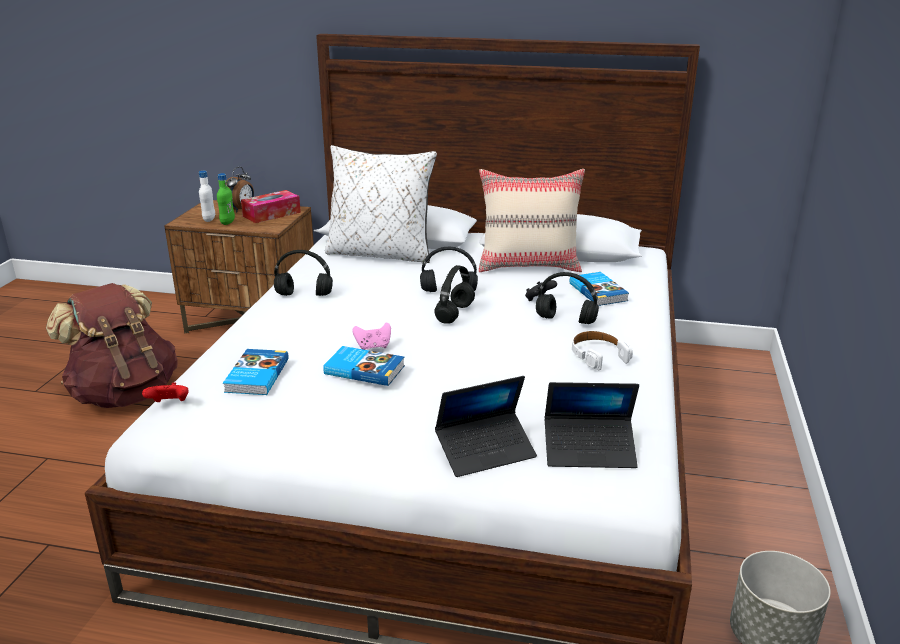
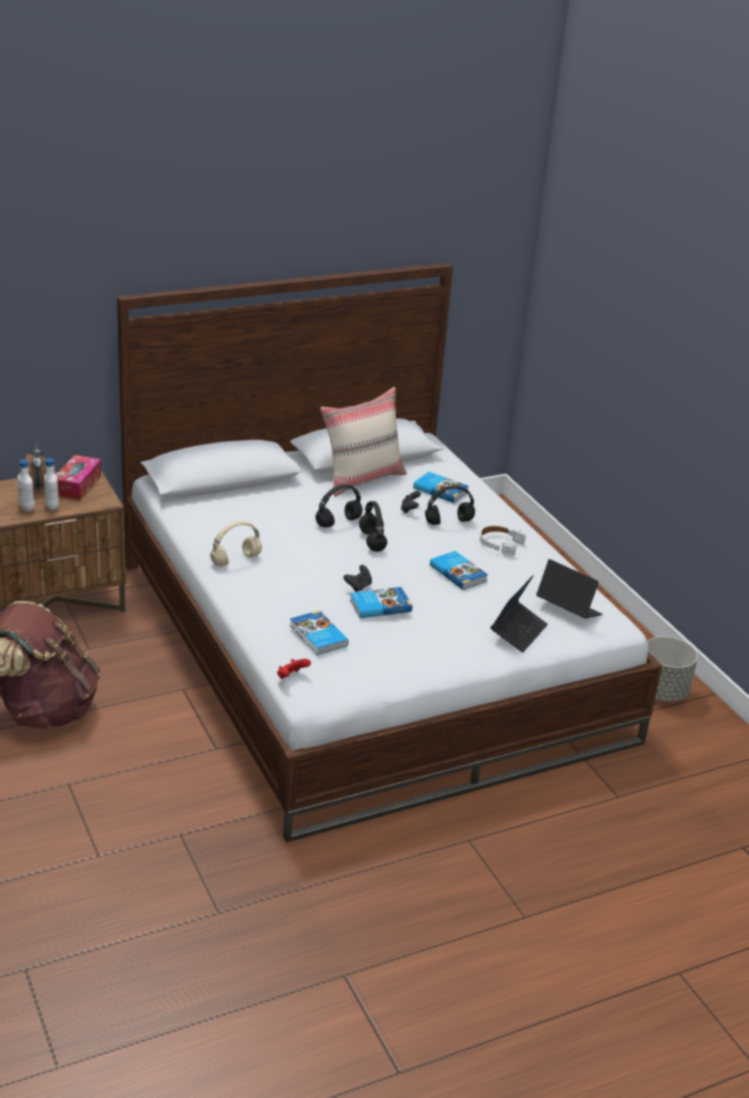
camera: 40 degrees left, 5 degrees up
(227, 222) = (52, 506): green bottle -> white bottle
(305, 294) = (236, 560): black headphones -> beige headphones
(373, 347) = (358, 587): pink game controller -> black game controller
(381, 253) = (232, 500): white pillow -> none
(506, 368) = (458, 573): none -> book
(589, 450) = (568, 610): laptop -> laptop turned 105 degrees counterclockwise

